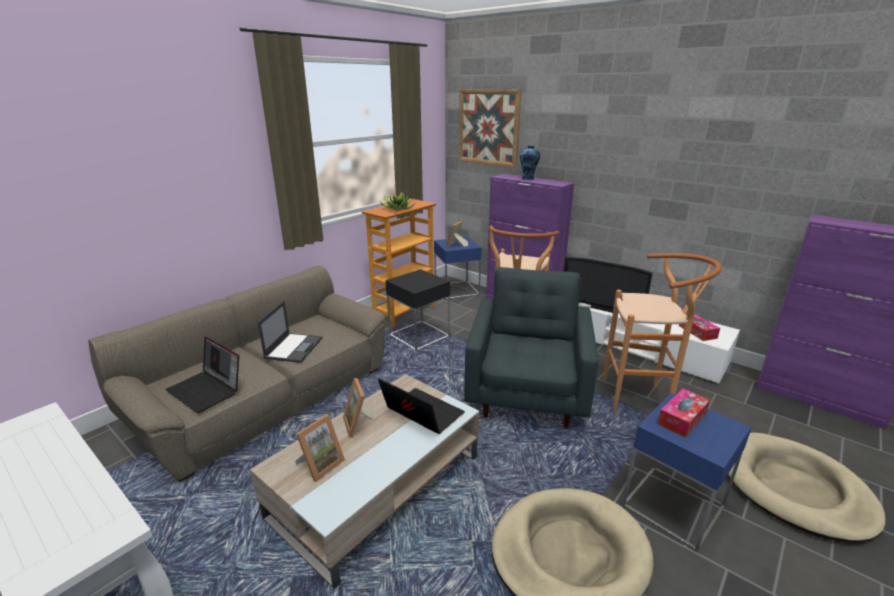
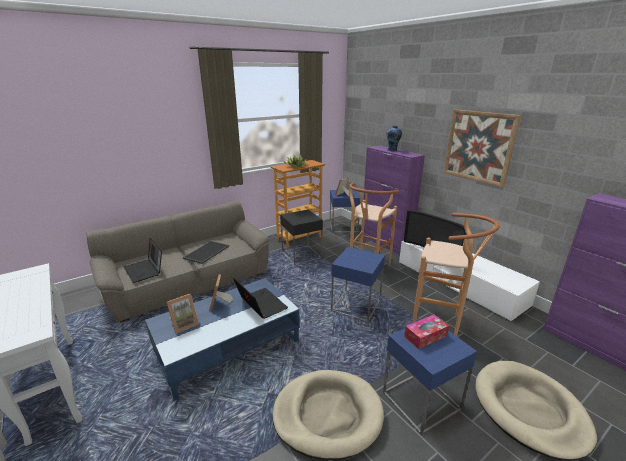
camera: 15 degrees right, 0 degrees up
(294, 347) = (206, 251): laptop -> tray
(377, 486) = (228, 346): beige coffee table -> blue coffee table
(488, 127) = (371, 111): picture -> picture (478, 147)
(528, 394) = (356, 305): grey armchair -> blue side table
(697, 332) = (501, 278): tissue box -> none

